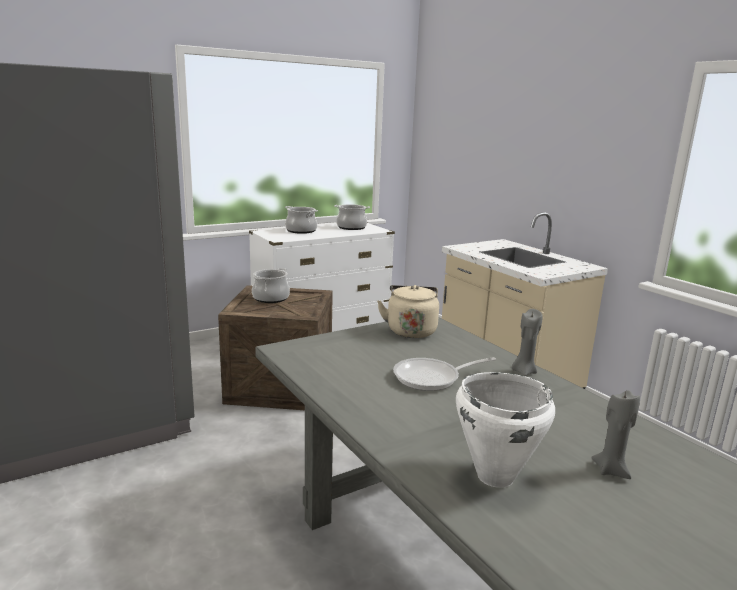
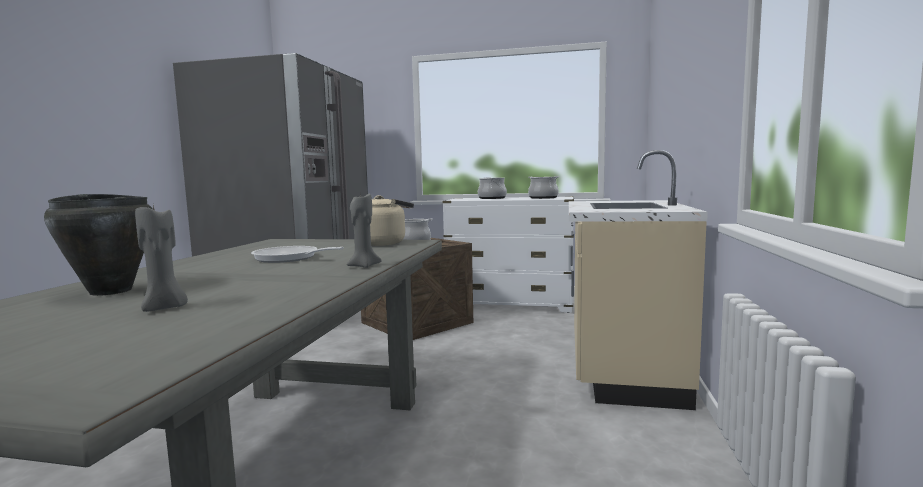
camera: 45 degrees right, 10 degrees down
(494, 476) = (111, 291): white cooking pot -> black cooking pot

